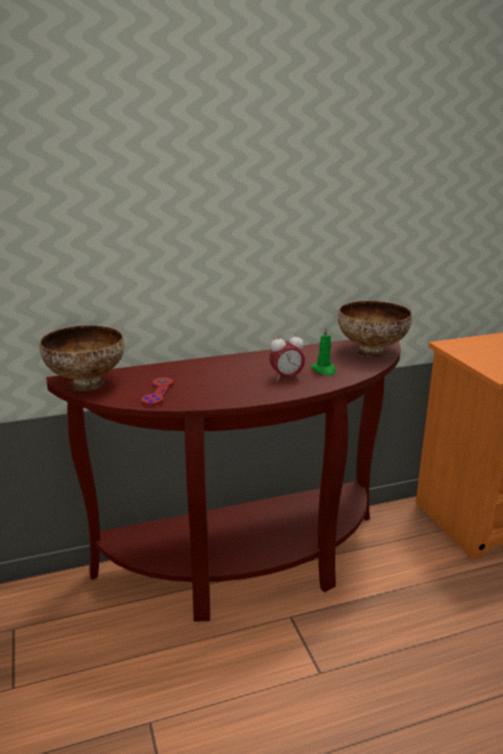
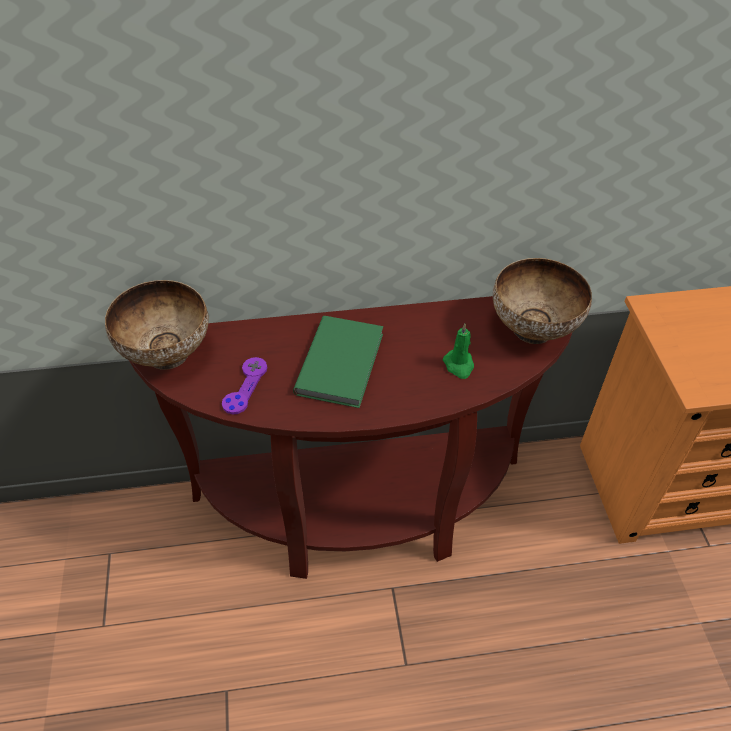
camera: 10 degrees right, 25 degrees up
(157, 393) = (245, 386): red game controller -> purple game controller
(233, 376) = (343, 363): none -> green book
(286, 378) = (407, 376): alarm clock -> none

